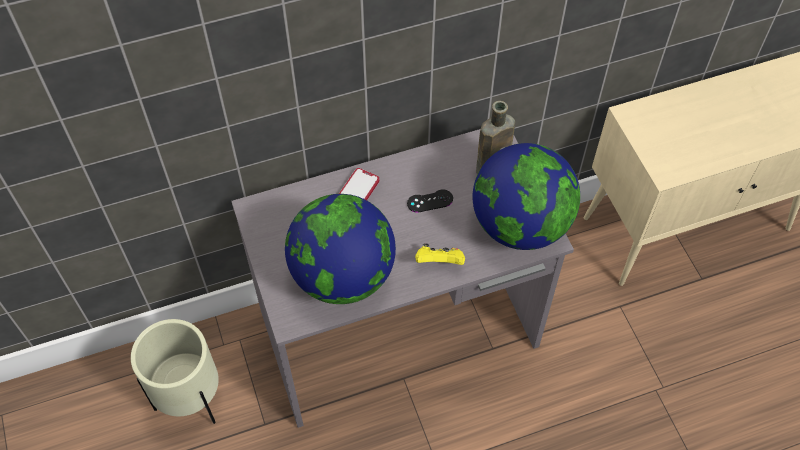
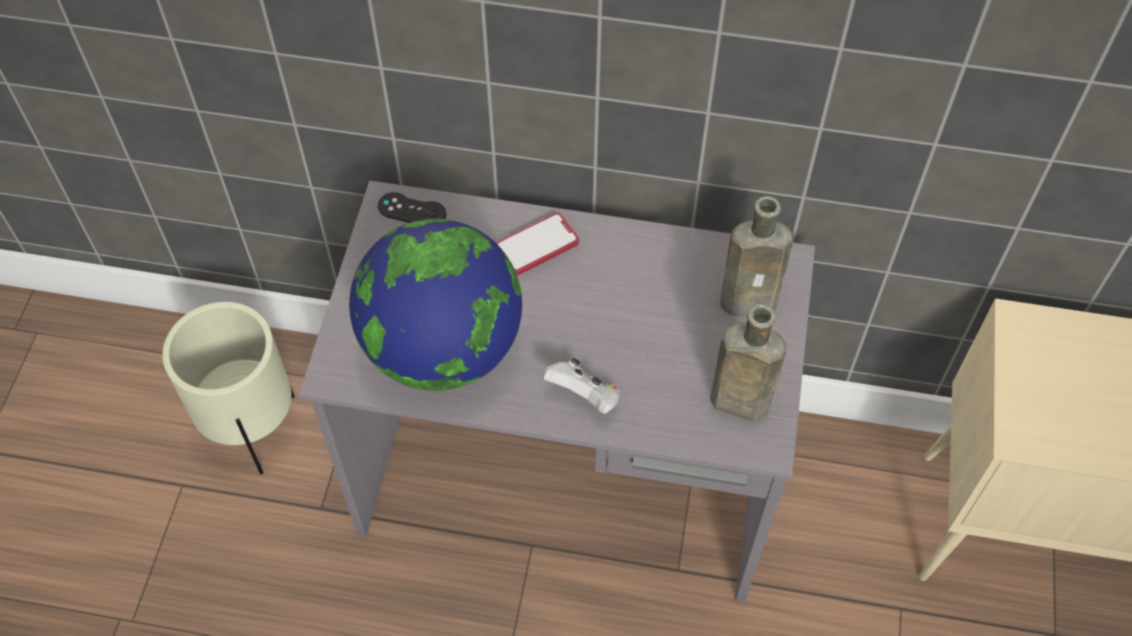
camera: 30 degrees right, 0 degrees up
(430, 201) = (628, 305): black game controller -> black game controller (412, 210)
(439, 262) = (584, 396): yellow game controller -> white game controller
(520, 225) = (735, 401): globe -> brown bottle

